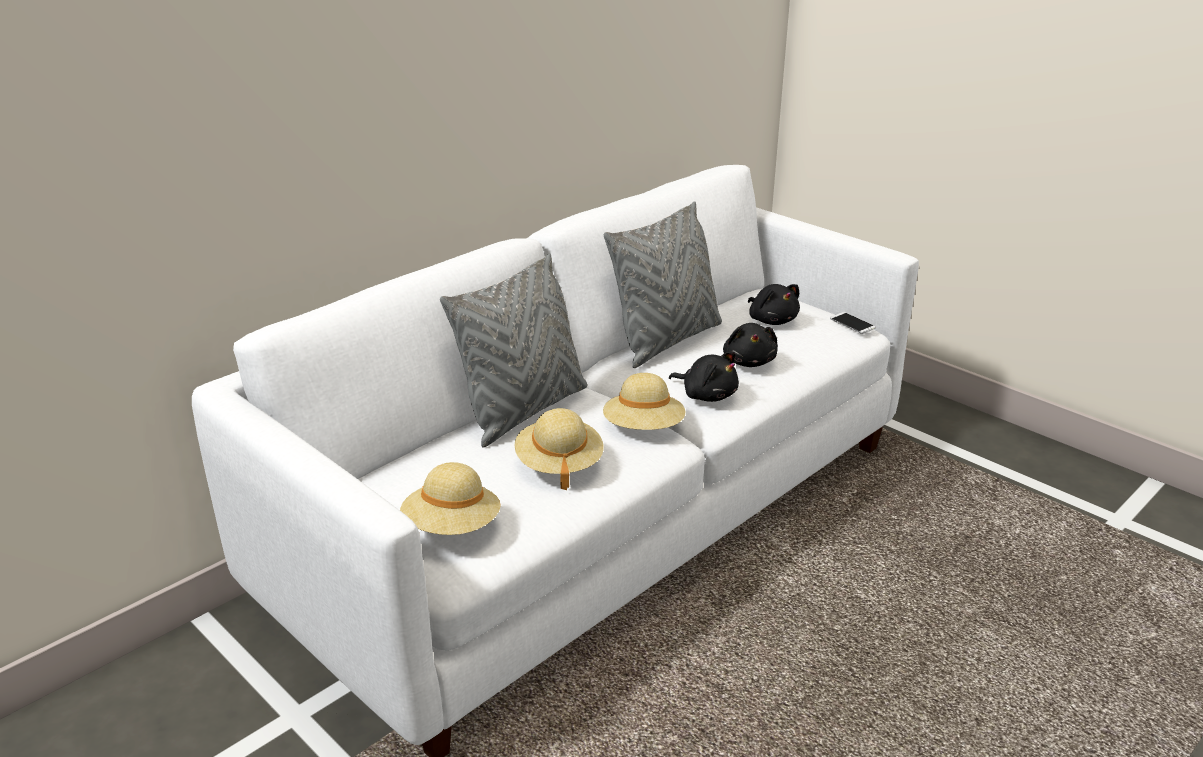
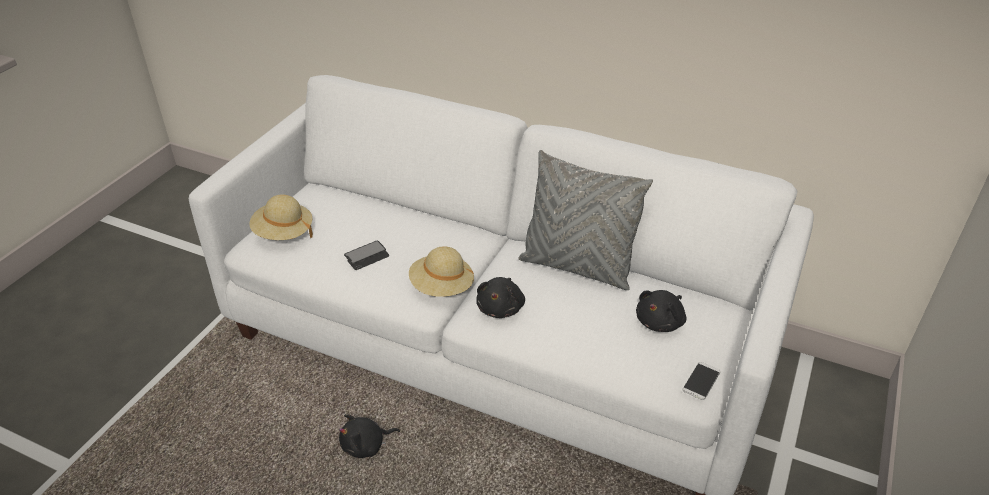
camera: 70 degrees right, 10 degrees up
(523, 411) = (430, 224): grey pillow -> none
(559, 464) = (367, 256): beige hat -> phone
(749, 361) = (568, 321): black plush toy -> black plush toy (366, 445)

